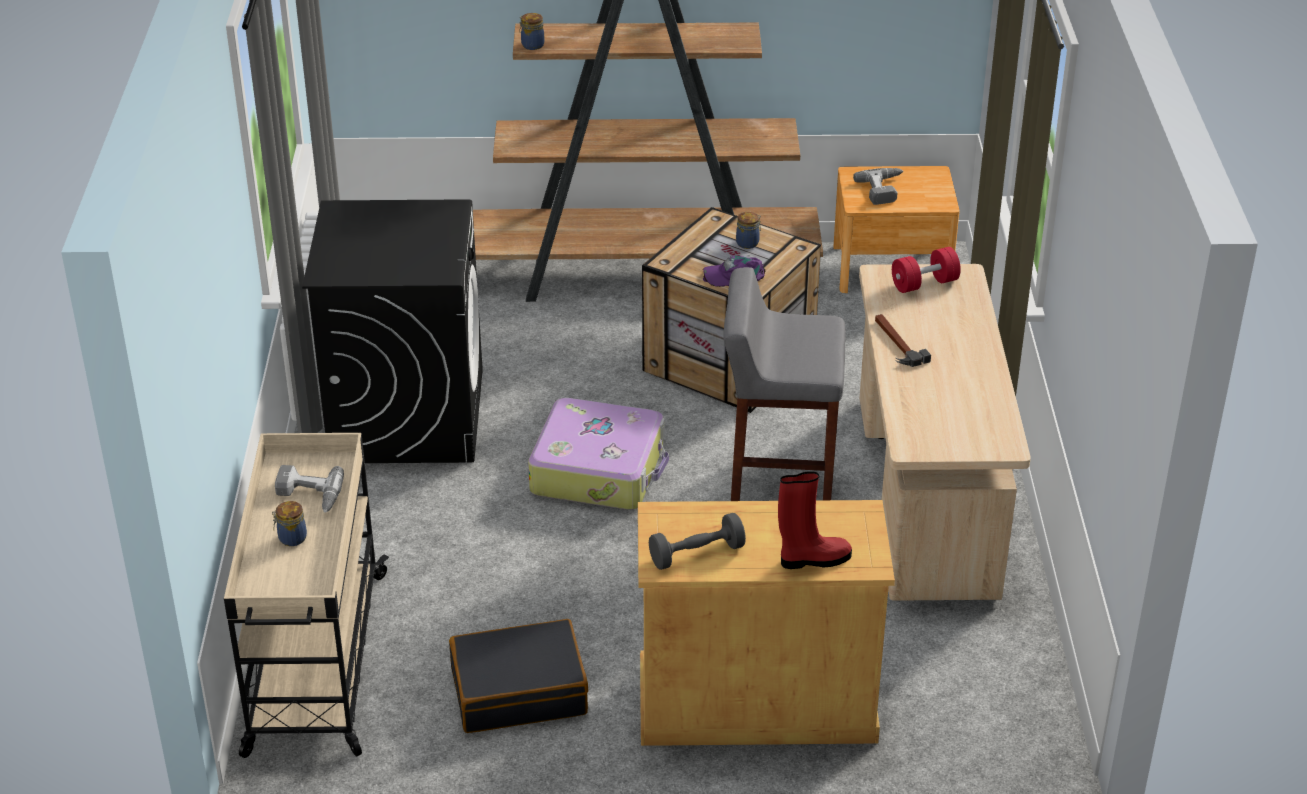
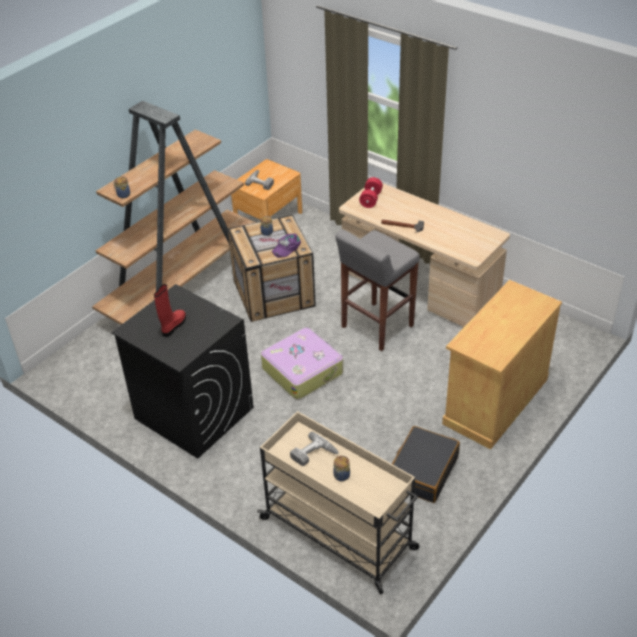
camera: 50 degrees left, 5 degrees up
(696, 554) = (498, 346): grey dumbbell -> none
(813, 559) = (530, 316): red boot -> red boot (173, 326)

